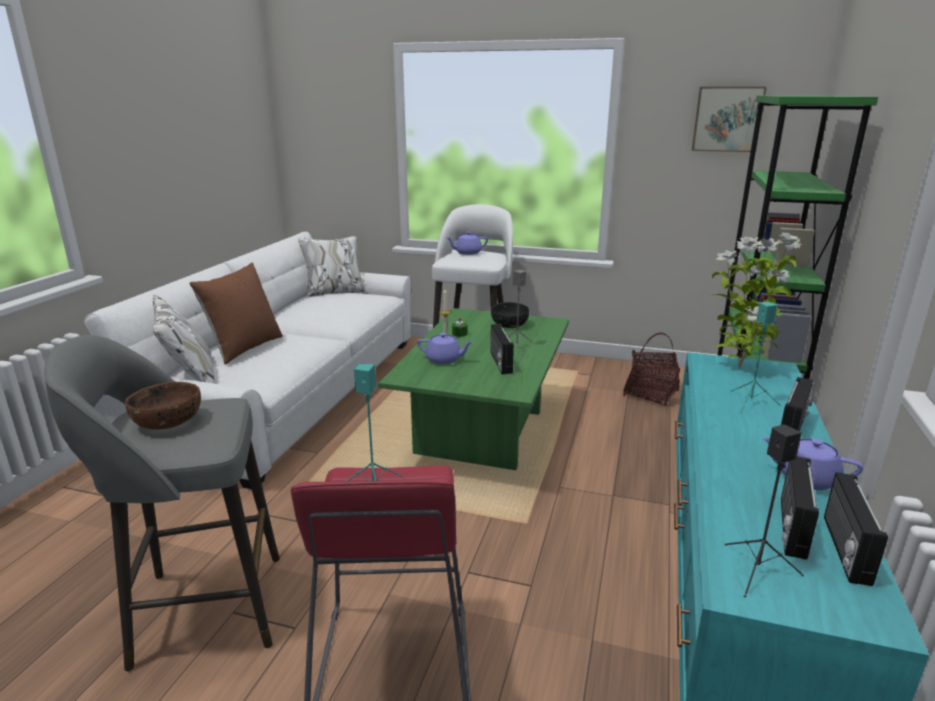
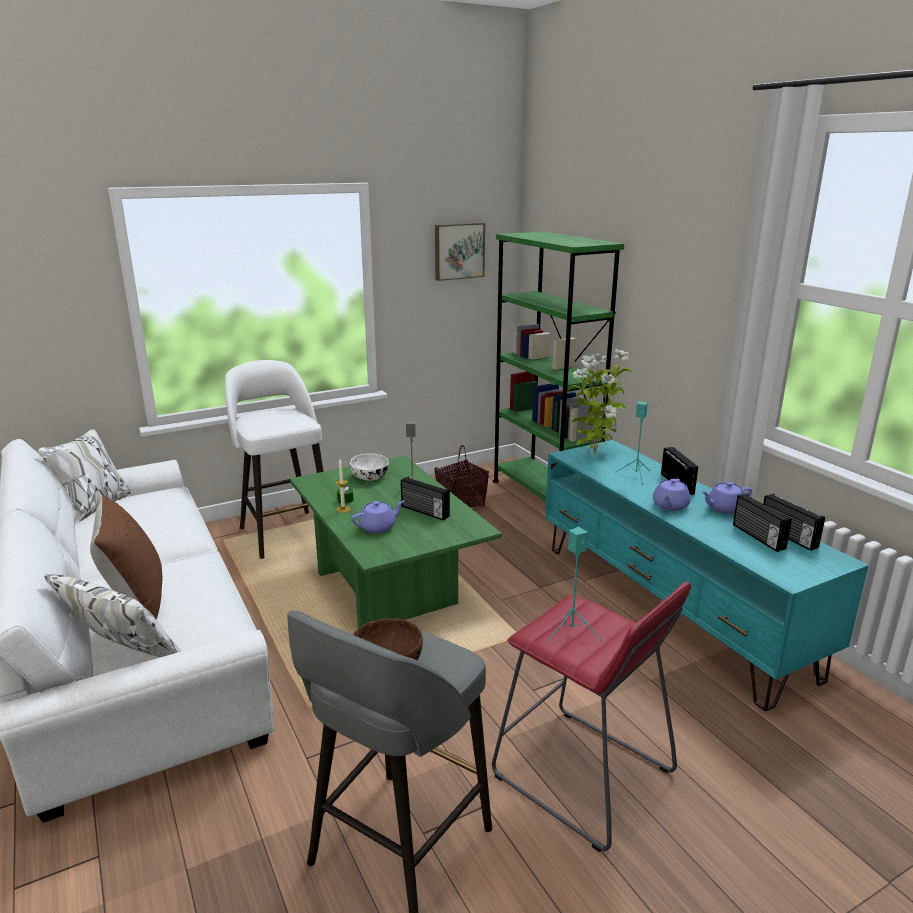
camera: 45 degrees left, 0 degrees up
(467, 253) = (263, 416): purple teapot -> purple teapot (670, 506)
(509, 325) = (369, 477): black bowl -> white bowl
(758, 571) = (781, 565): black speaker -> none

